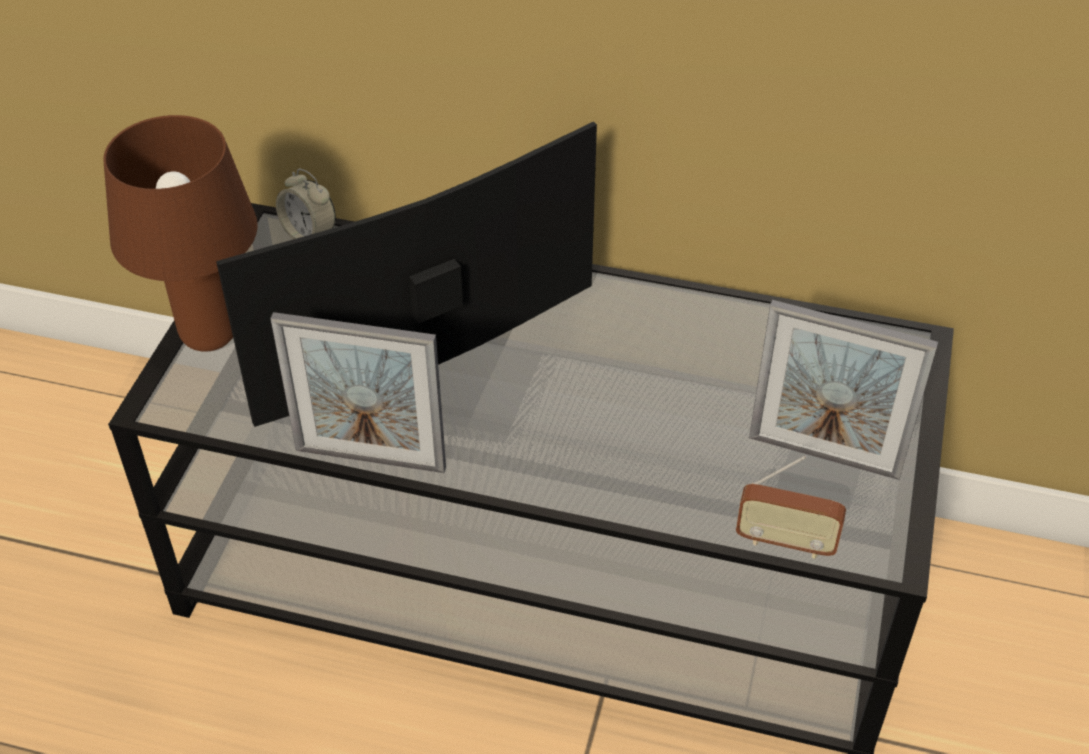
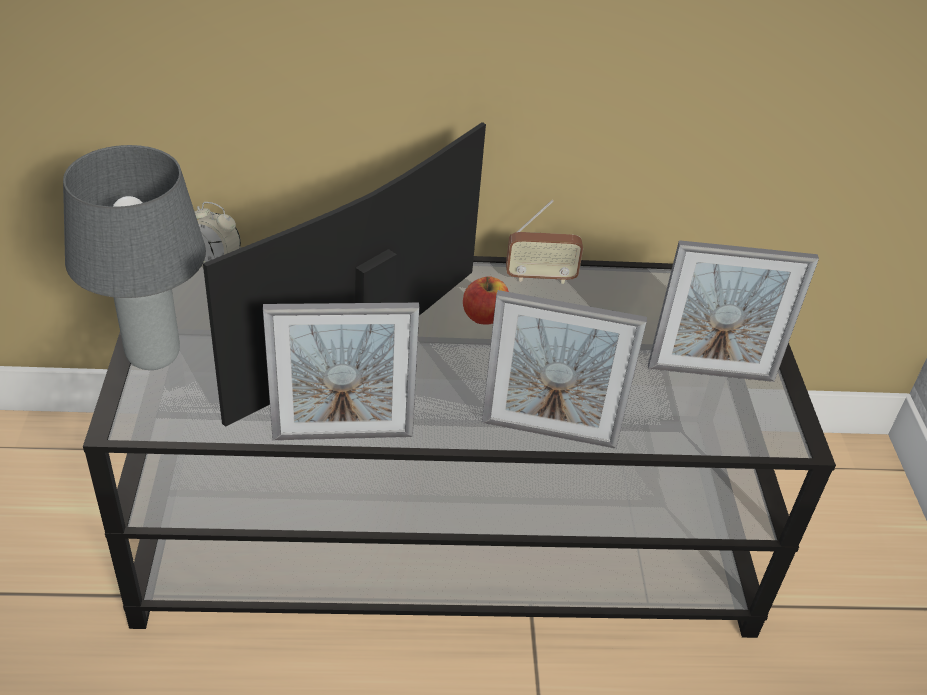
camera: 20 degrees left, 5 degrees down
(207, 336) = (152, 357): brown table lamp -> grey table lamp
(583, 343) = (484, 316): none -> apple
(597, 496) = (548, 433): none -> picture frame
(785, 542) = (712, 443): radio -> radio (540, 277)

